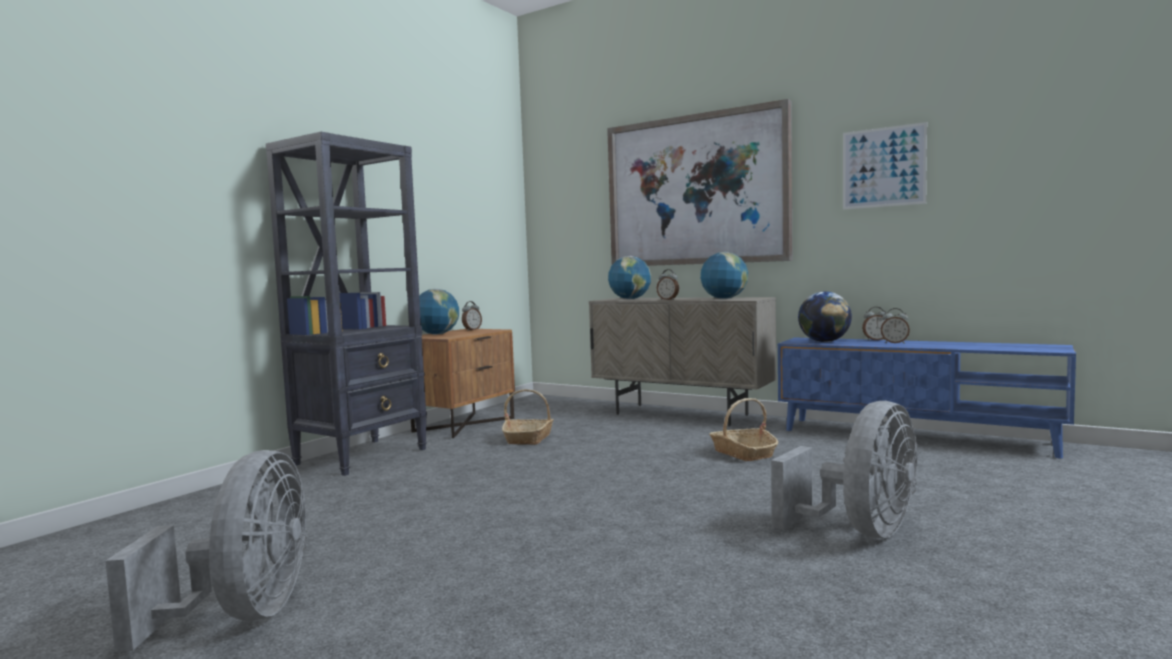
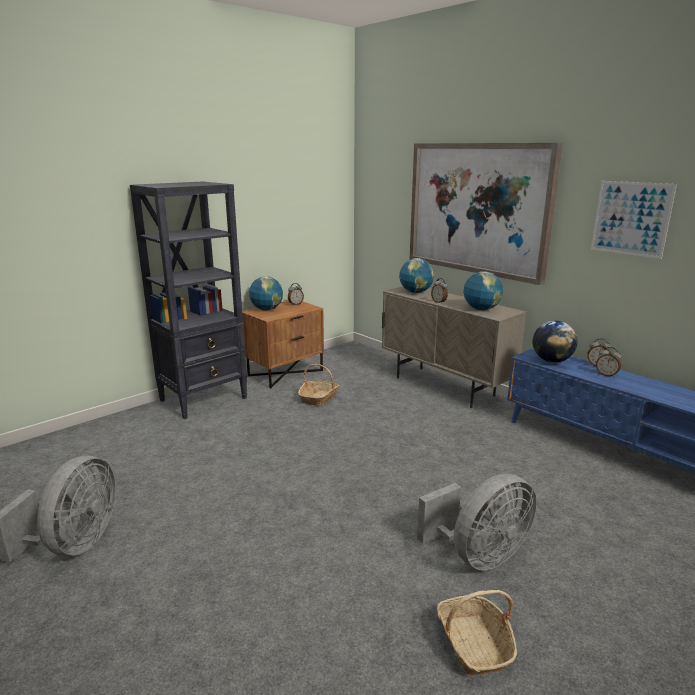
camera: 15 degrees right, 15 degrees up
(743, 453) = (458, 445): basket -> basket (474, 644)

